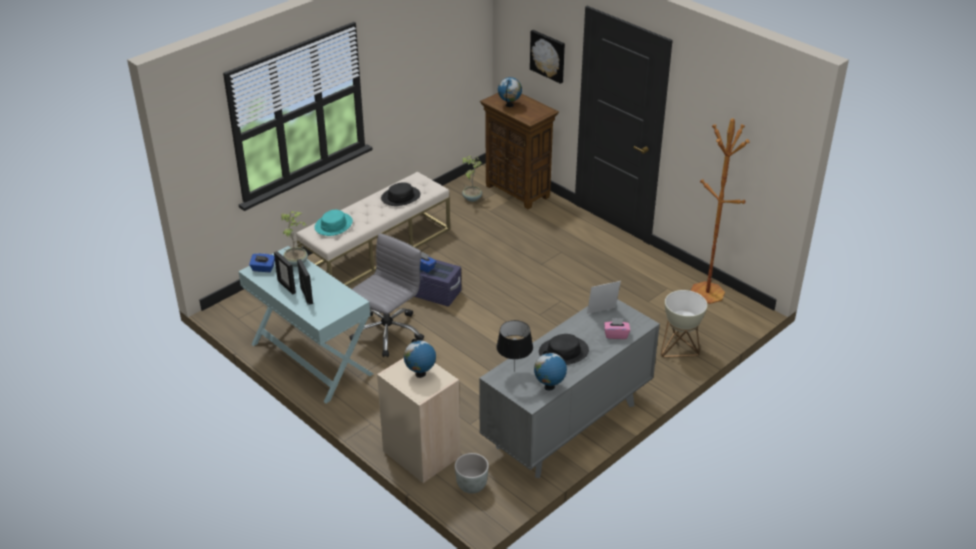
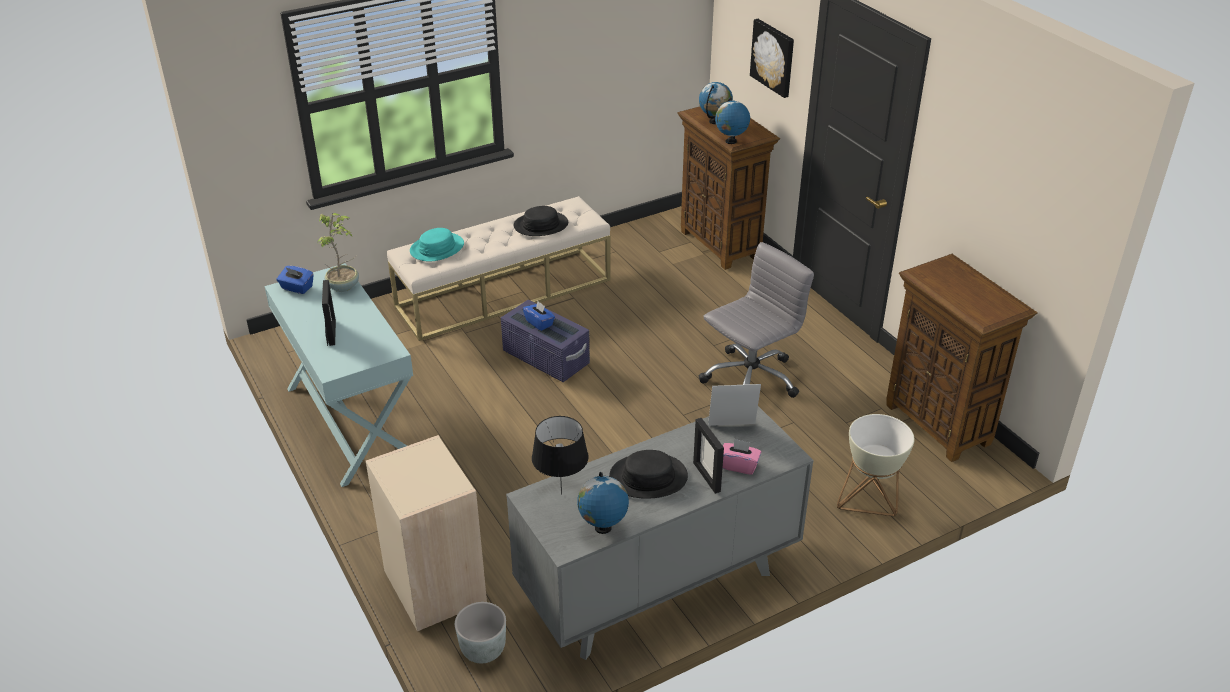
camera: 15 degrees right, 0 degrees up
(287, 286) = (314, 316): picture frame -> picture frame (707, 476)
(387, 333) = (467, 404): grey office chair -> grey office chair (750, 378)
(420, 374) = (425, 472): globe -> globe (730, 141)
(471, 198) = (655, 245): potted plant -> none
(707, 292) = (939, 425): orange clothes rack -> brown cabinet

